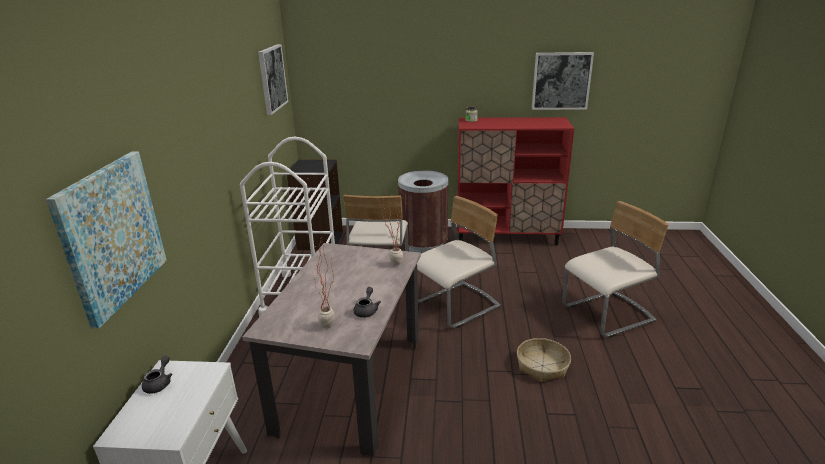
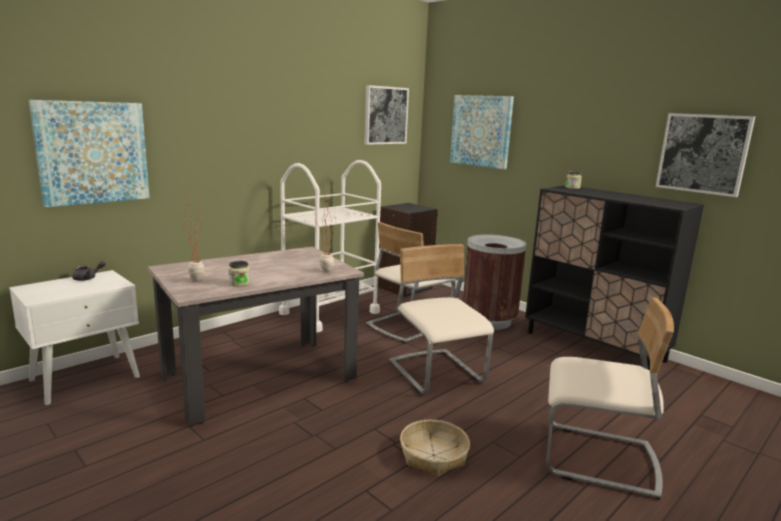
camera: 40 degrees right, 10 degrees down
(364, 79) = (481, 131): none -> picture
(366, 310) = (239, 283): grey teapot -> jar
(457, 306) = (437, 373): beige chair -> beige chair turned 120 degrees counterclockwise
(507, 236) = (594, 346): red cabinet -> black cabinet

